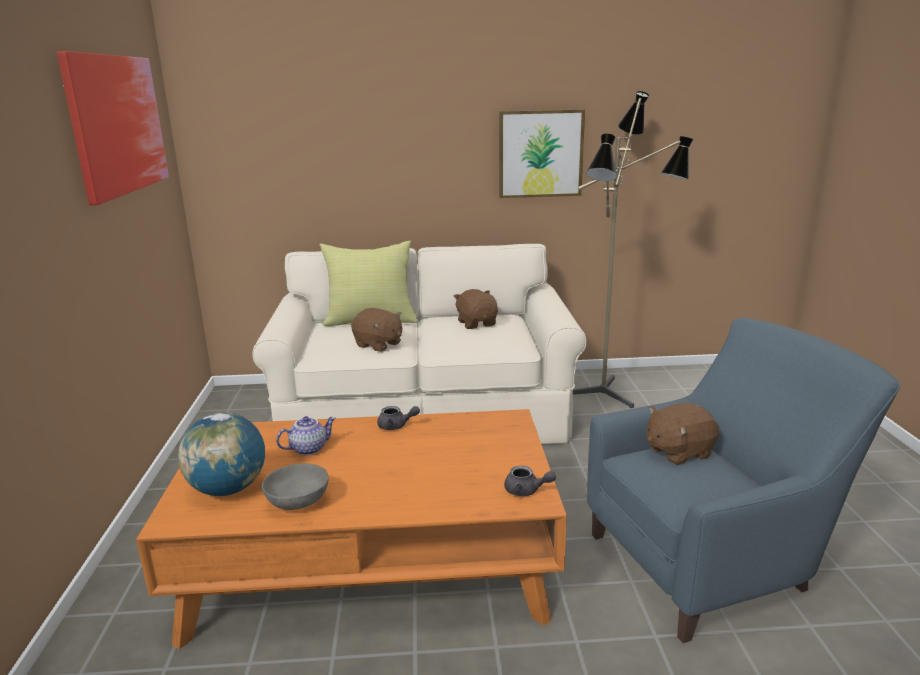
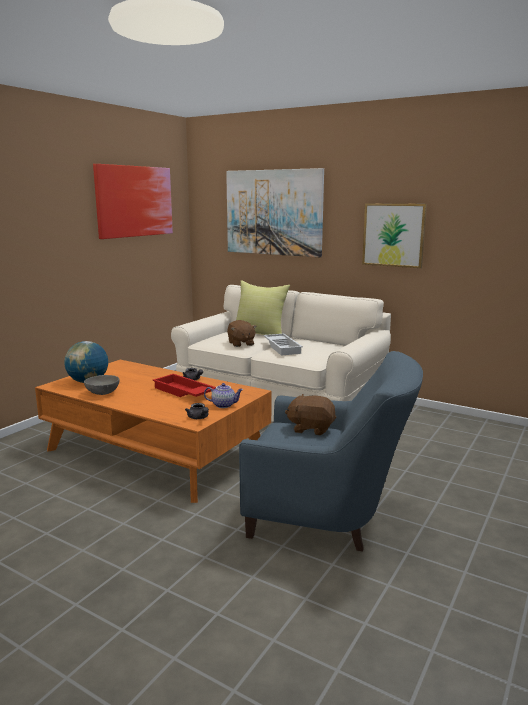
camera: 35 degrees right, 5 degrees down
(308, 448) = (141, 377): teapot -> teapot (224, 405)
(347, 130) = (273, 212): none -> picture
(421, 453) = (183, 392): none -> red tray
(447, 337) = (283, 347): none -> white tray
(477, 323) = (314, 345): brown plush toy -> none
(611, 394) = (415, 423): floor lamp -> none

